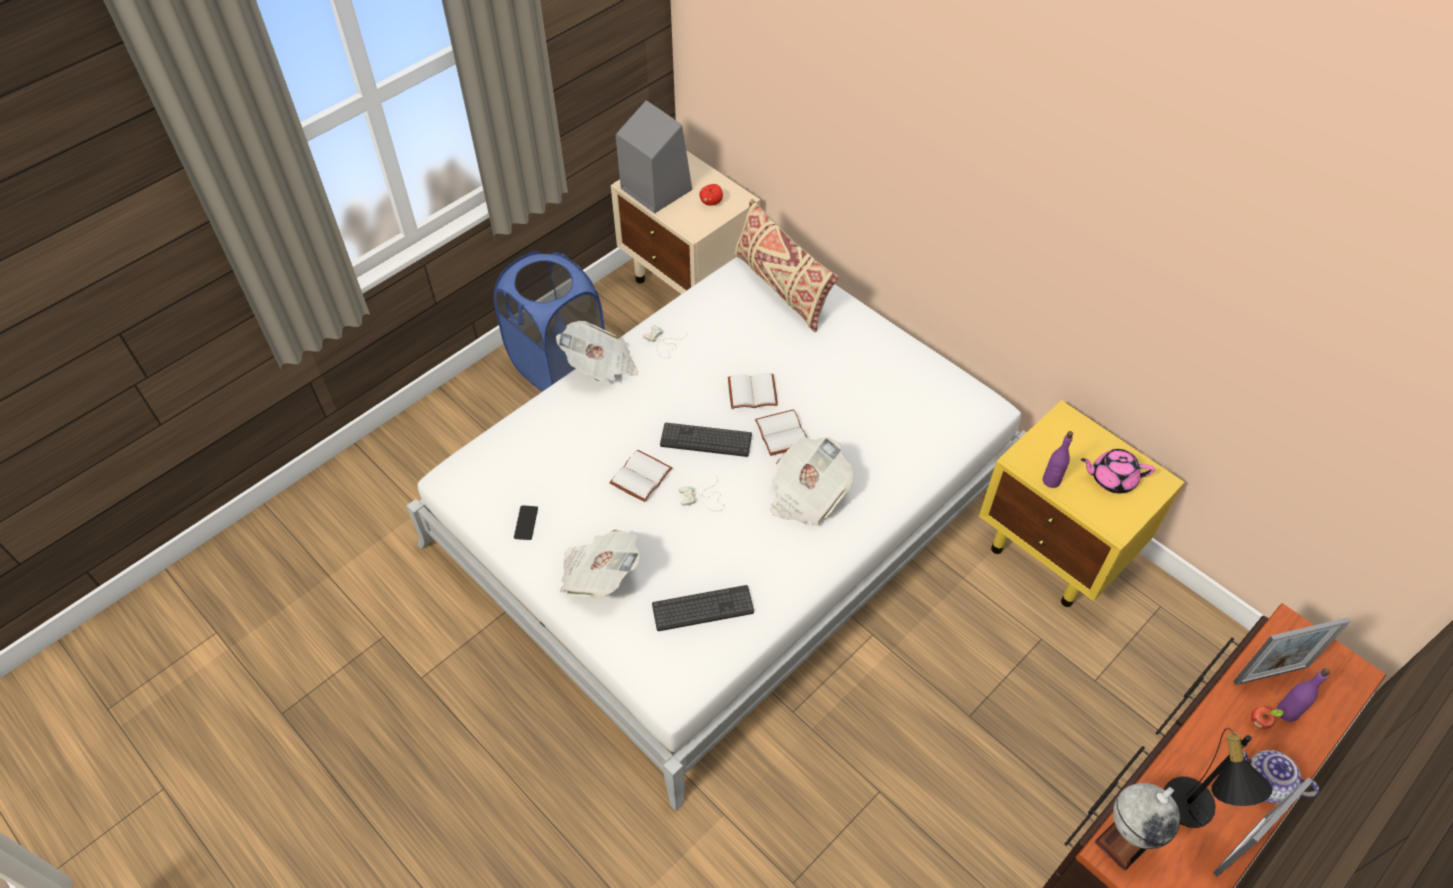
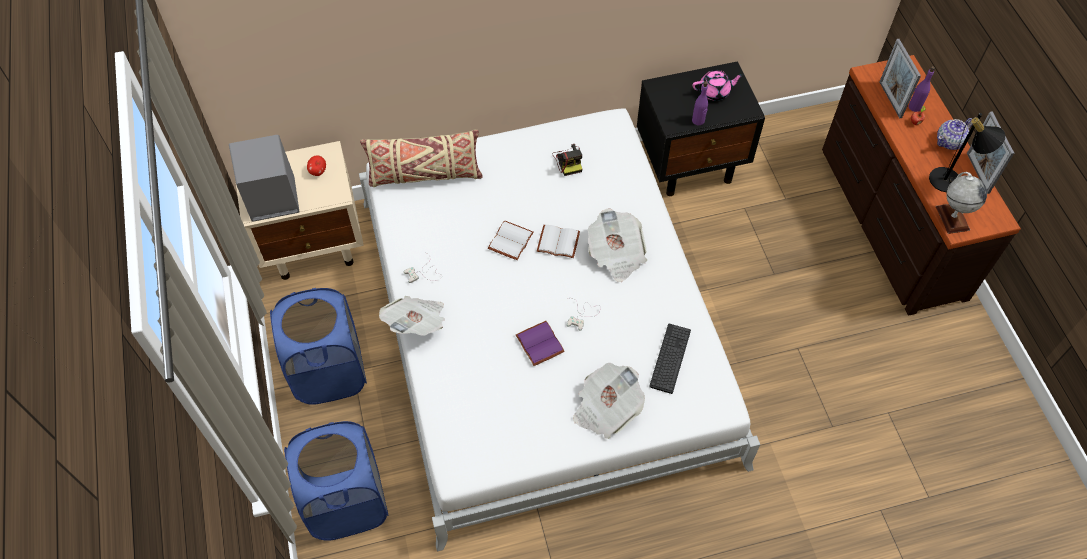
camera: 60 degrees left, 5 degrees up
(431, 449) = (348, 503): none -> blue laundry basket
(526, 523) = (532, 437): phone -> none
(640, 475) = (538, 344): white book -> purple book
(706, 440) = (534, 289): keyboard -> none
(895, 392) = (568, 161): none -> camera
(1056, 552) = (691, 164): yellow nightstand -> black nightstand
(1111, 478) = (714, 92): pink teapot -> pink teapot turned 135 degrees counterclockwise
(1270, 674) = (890, 99): picture frame -> picture frame turned 150 degrees clockwise

